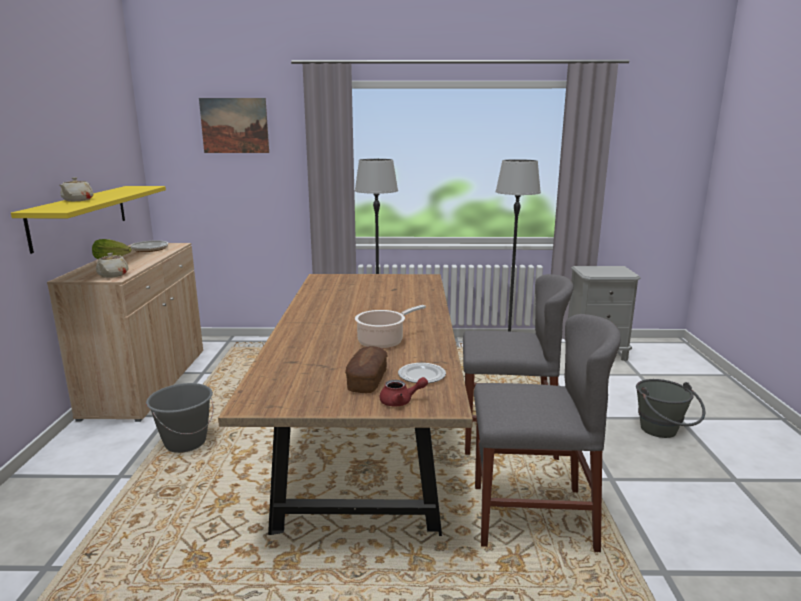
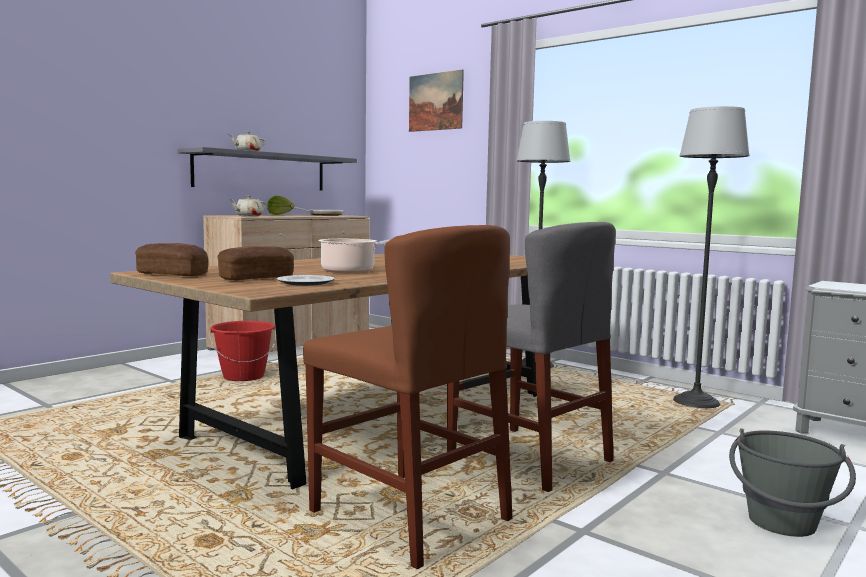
camera: 40 degrees right, 10 degrees down
(80, 216) = (261, 171): yellow shelf -> grey shelf
(185, 442) = (243, 377): grey bucket -> red bucket
(285, 399) = (172, 274): none -> bread
(400, 401) = (235, 286): red teapot -> none
(532, 516) = (409, 515): grey chair -> brown chair

